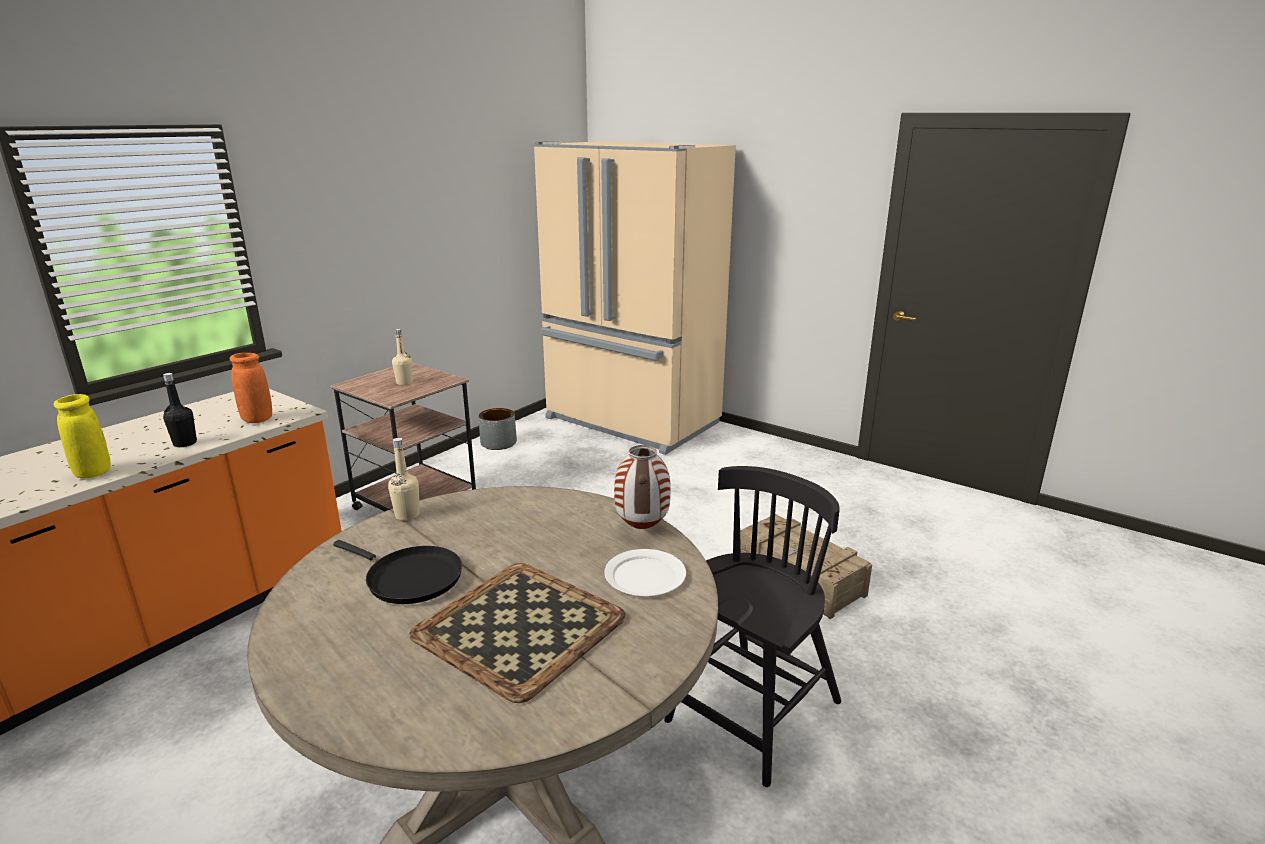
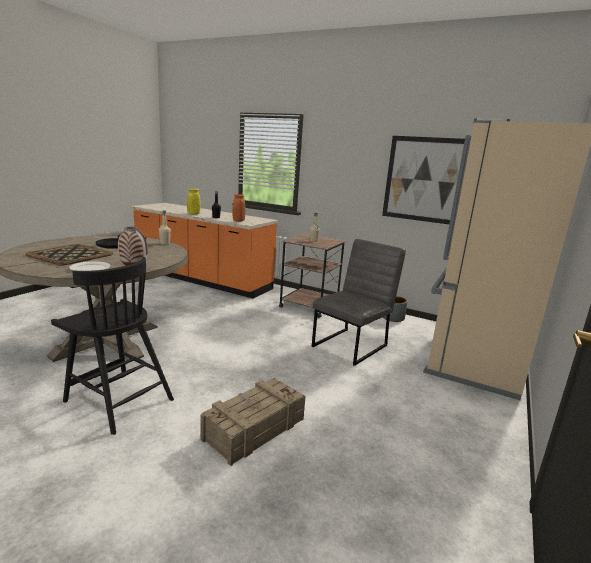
camera: 80 degrees right, 5 degrees down
(471, 222) = (427, 180): none -> picture
(585, 487) = (351, 345): none -> grey chair

